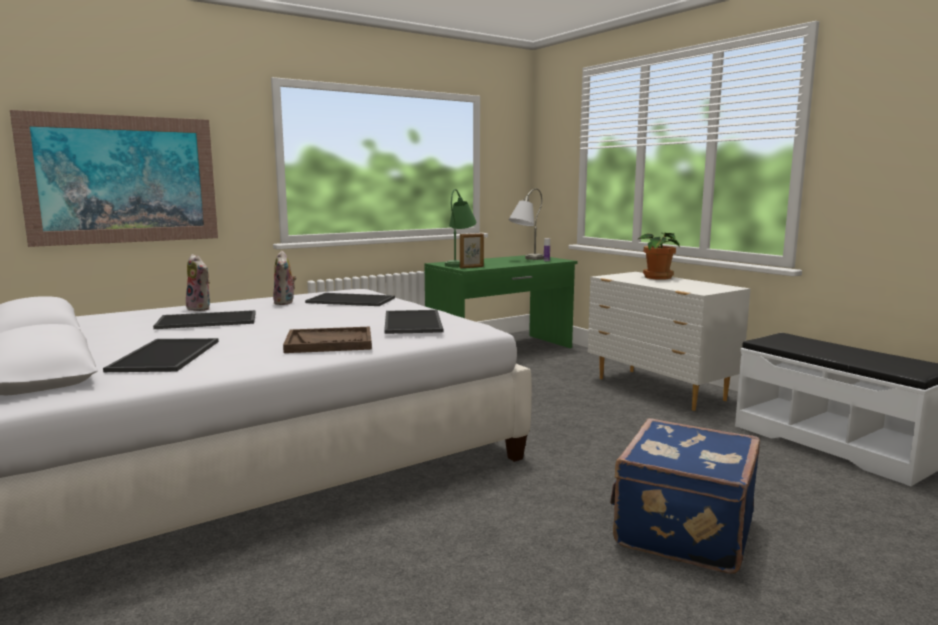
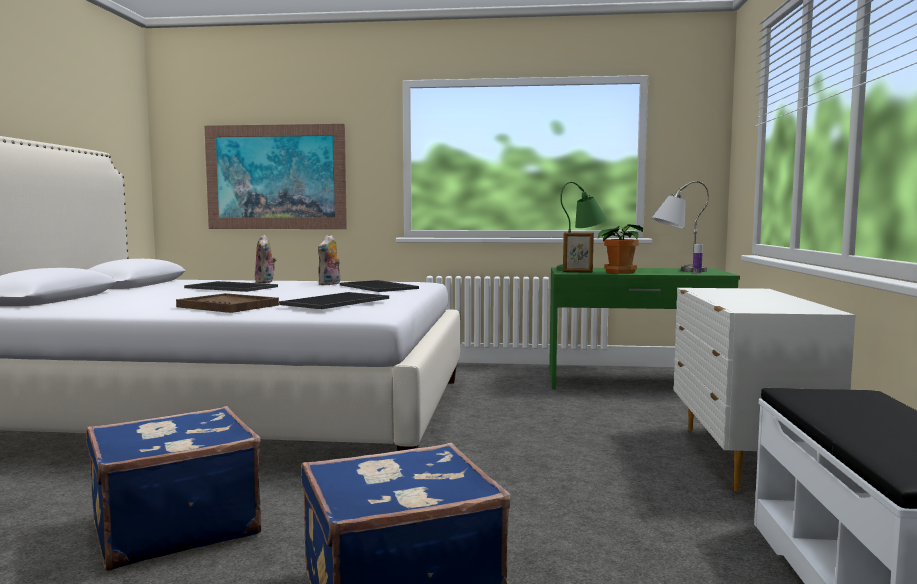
camera: 40 degrees right, 5 degrees down
(167, 356) = (123, 300): tray -> none
(457, 561) = (173, 527): none -> blue suitcase
(657, 277) = (763, 294): potted plant -> potted plant (619, 272)

